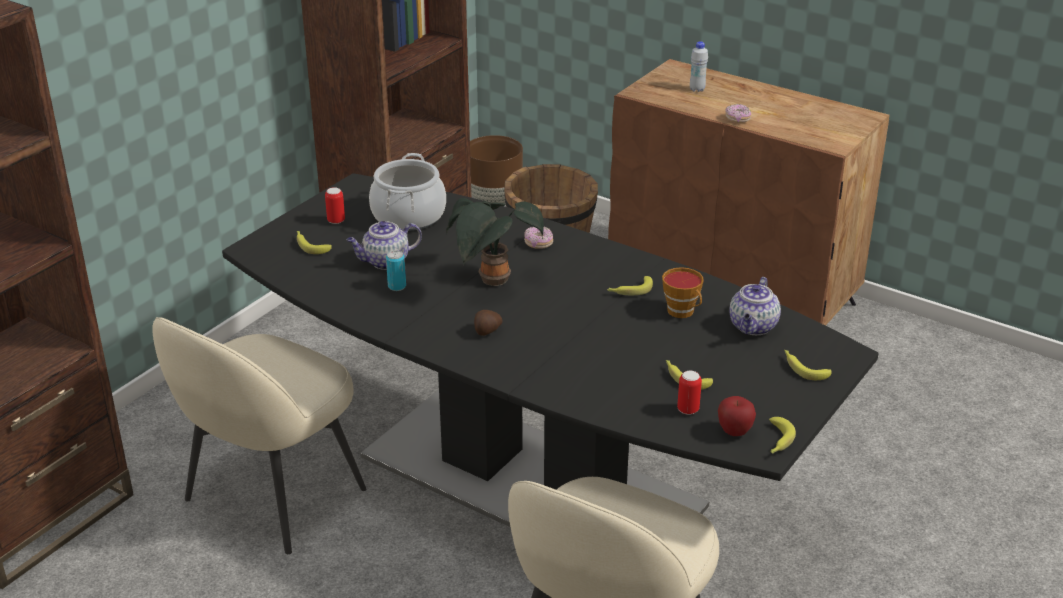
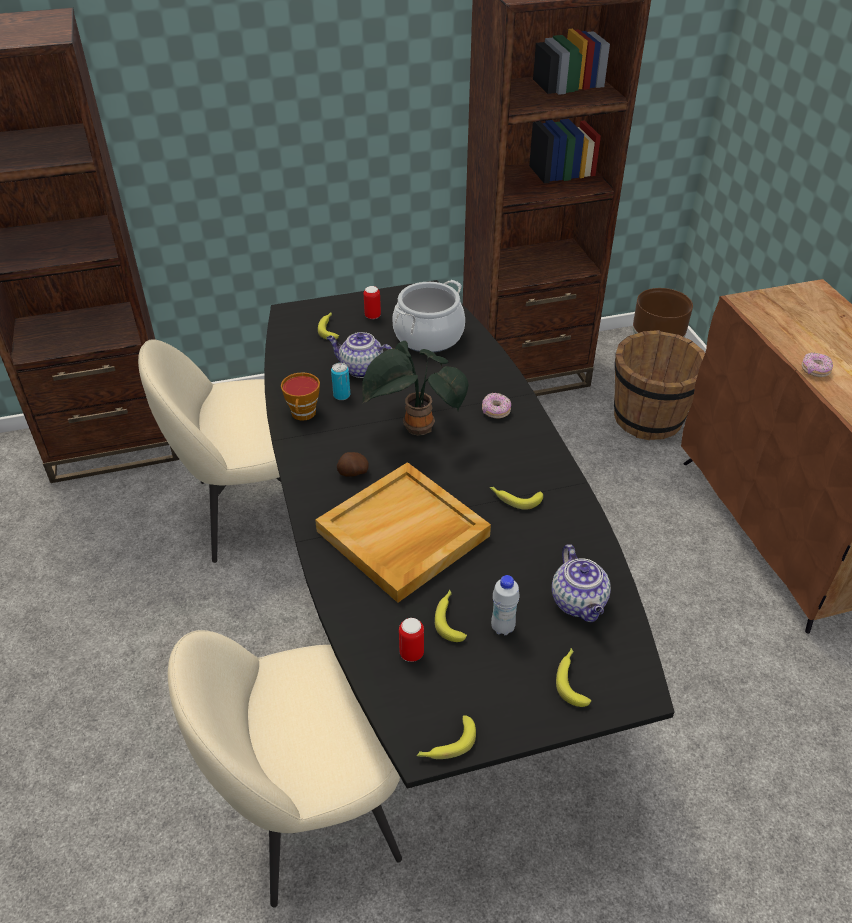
camera: 40 degrees right, 10 degrees up
(582, 349) = (403, 535): none -> beige tray
(683, 312) = (534, 548): cup -> cup (303, 414)
(697, 89) = (811, 321): white bottle -> white bottle (502, 627)
(734, 432) = (422, 706): apple -> none
(753, 327) = (579, 603): teapot -> teapot turned 75 degrees counterclockwise

